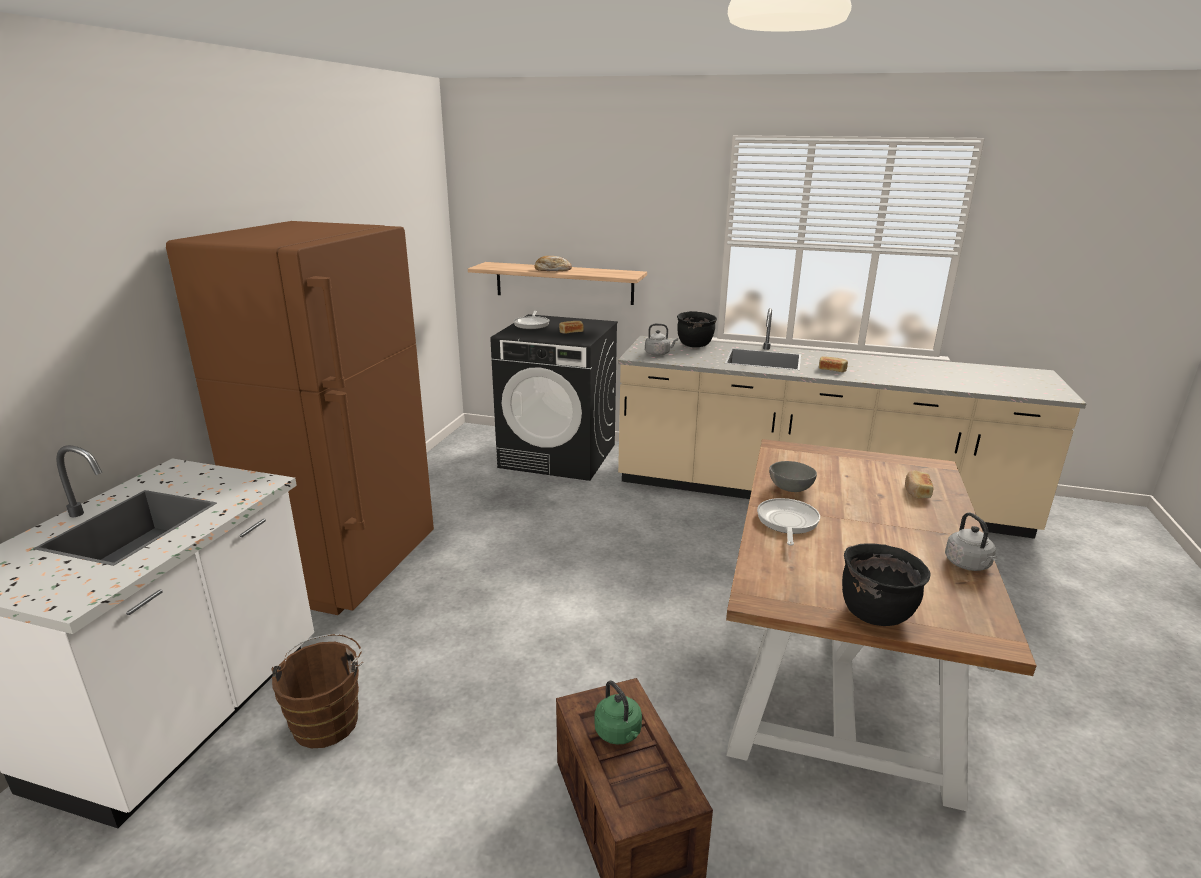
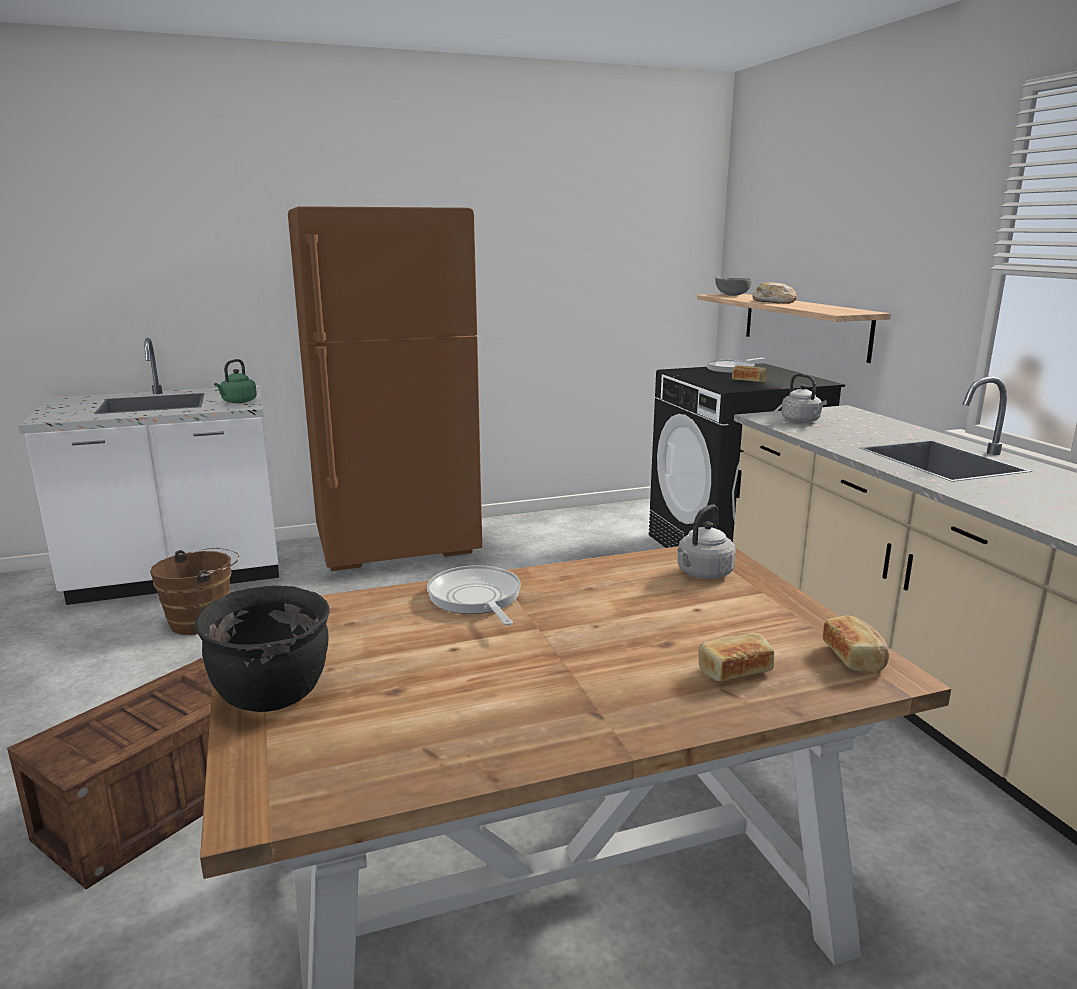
camera: 55 degrees right, 5 degrees down
(619, 733) = (164, 705): green kettle -> green kettle (238, 402)
(695, 345) = (887, 426): black cooking pot -> none
(787, 522) = (476, 599): frying pan -> frying pan turned 90 degrees counterclockwise
(789, 489) = (583, 582): grey bowl -> grey bowl (731, 295)
(832, 370) = (1014, 496): bread -> bread (854, 657)
(968, 565) = (503, 752): grey kettle -> grey kettle (703, 574)

